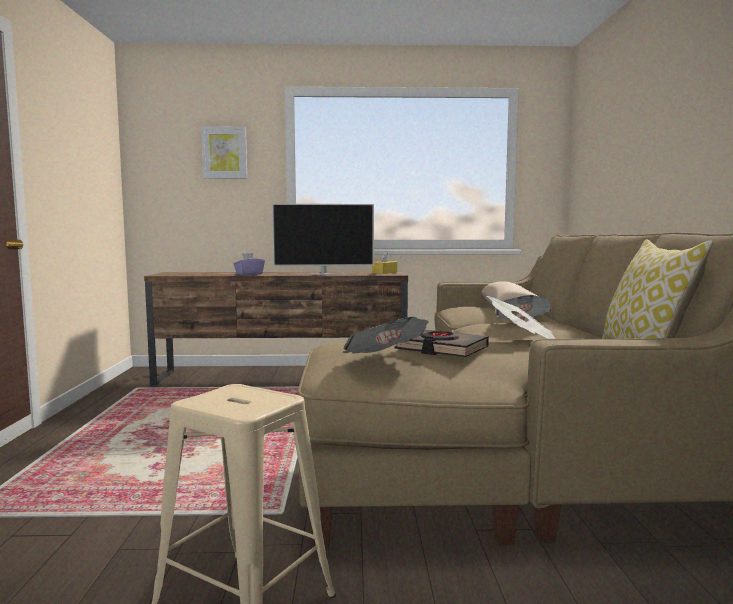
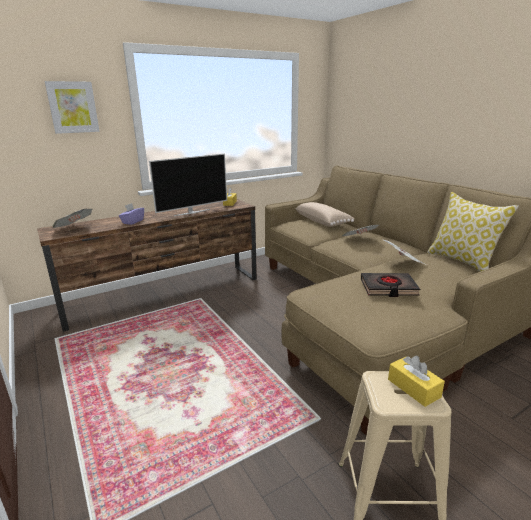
camera: 30 degrees left, 15 degrees up
(252, 400) = (413, 388): none -> yellow tissue box
(384, 361) = (385, 311): newspaper -> newspaper (74, 229)

